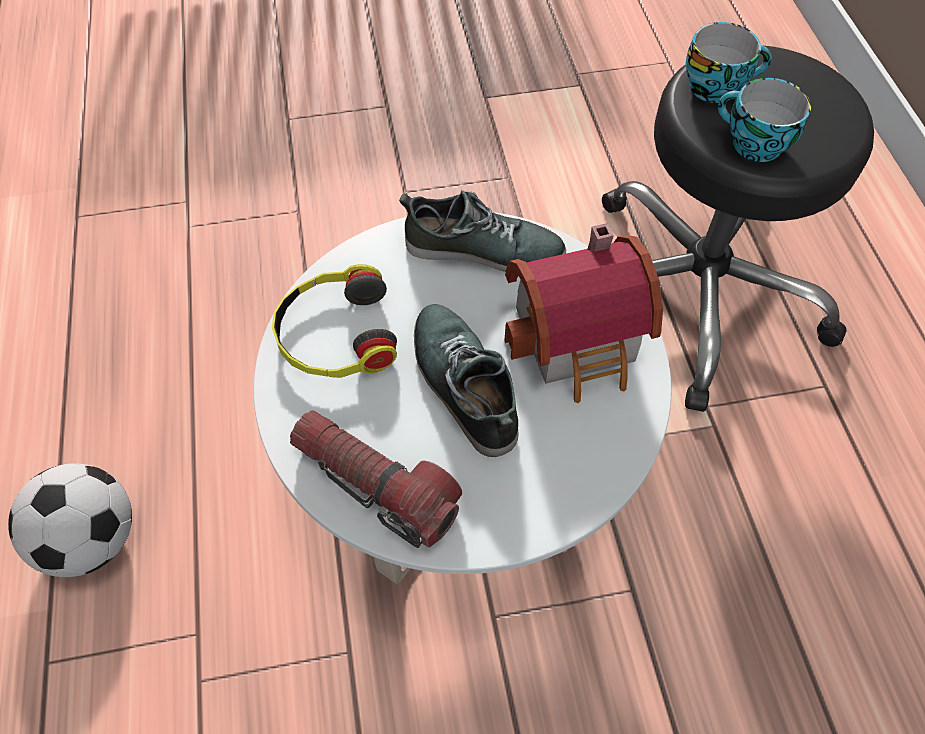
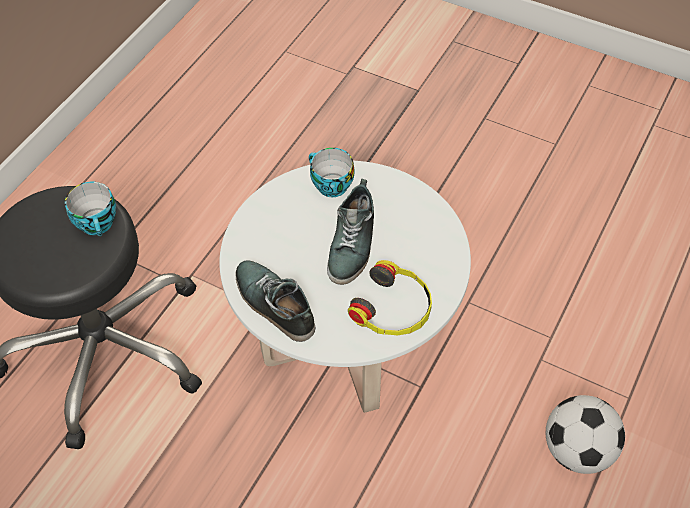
camera: 140 degrees left, 5 degrees down
(375, 484) = (429, 229): flashlight -> none
(580, 340) = (278, 228): toy house -> none
(716, 86) = (64, 268): cup -> cup (329, 185)

